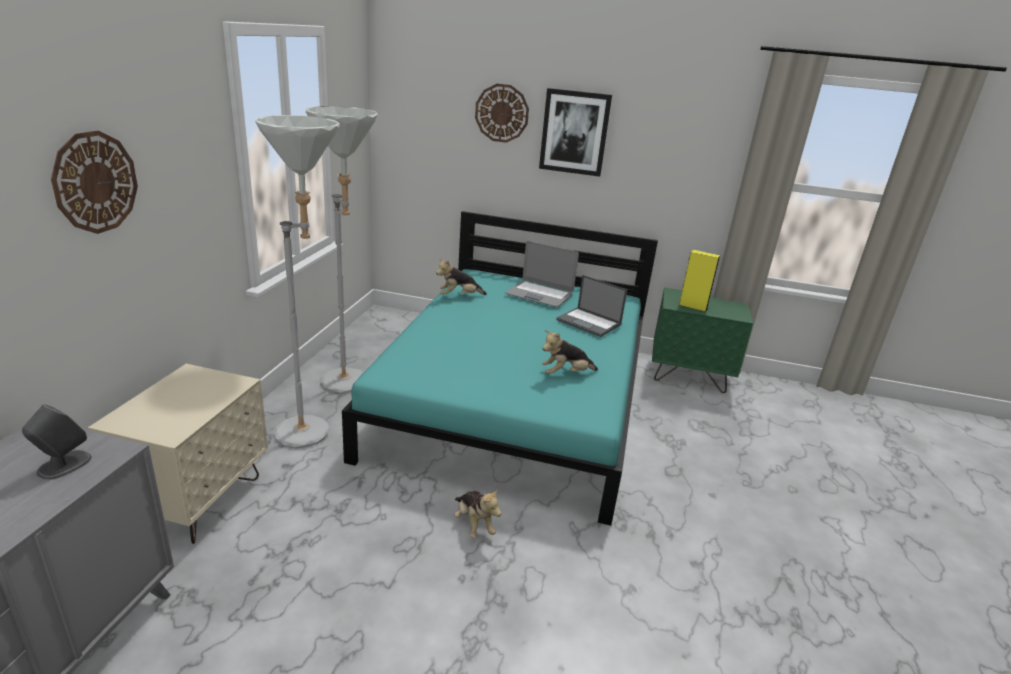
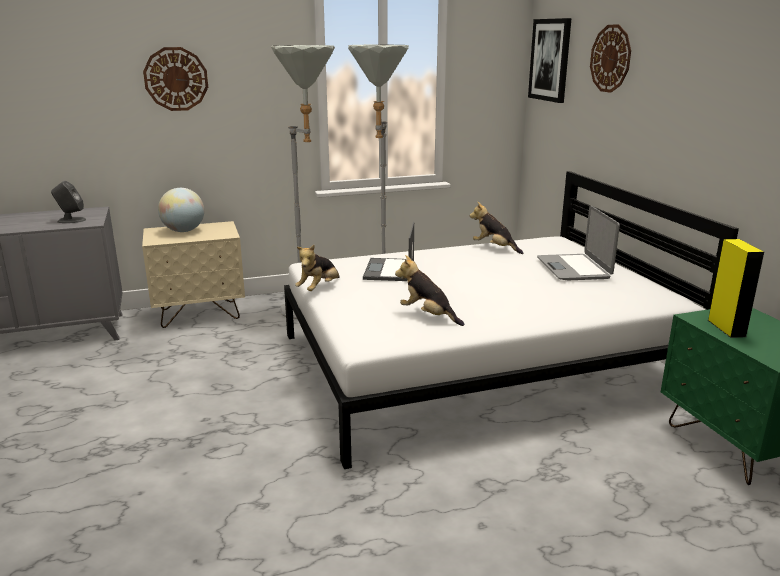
camera: 60 degrees right, 5 degrees down
(165, 403) = (183, 231): none -> globe
(474, 524) = (272, 403): plush toy -> plush toy (319, 288)
(516, 399) = (478, 363): turquoise bed -> white bed
(574, 132) = (668, 76): picture -> picture (550, 60)
(589, 322) = (559, 299): laptop -> laptop (389, 270)

